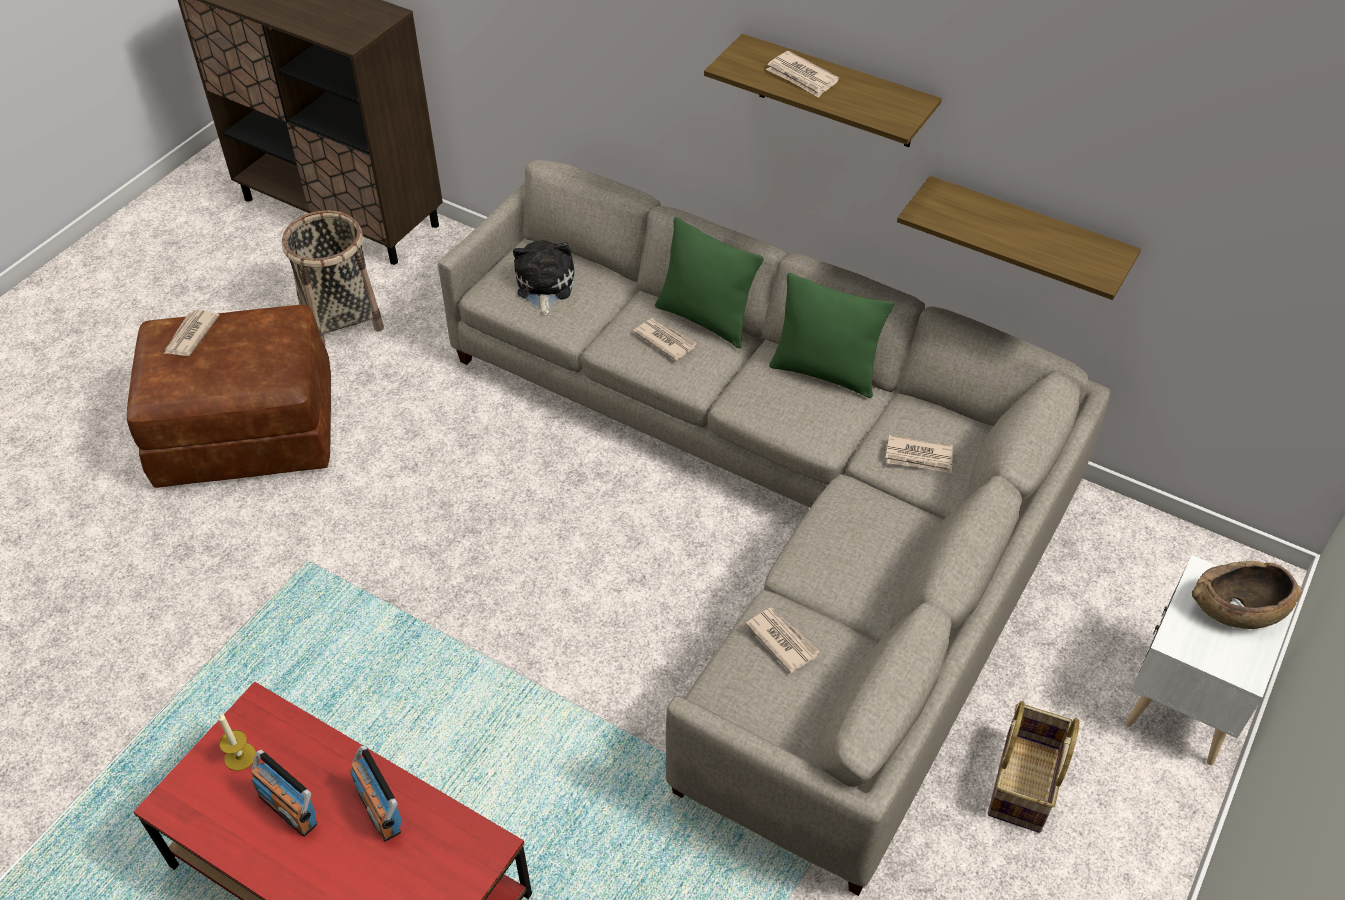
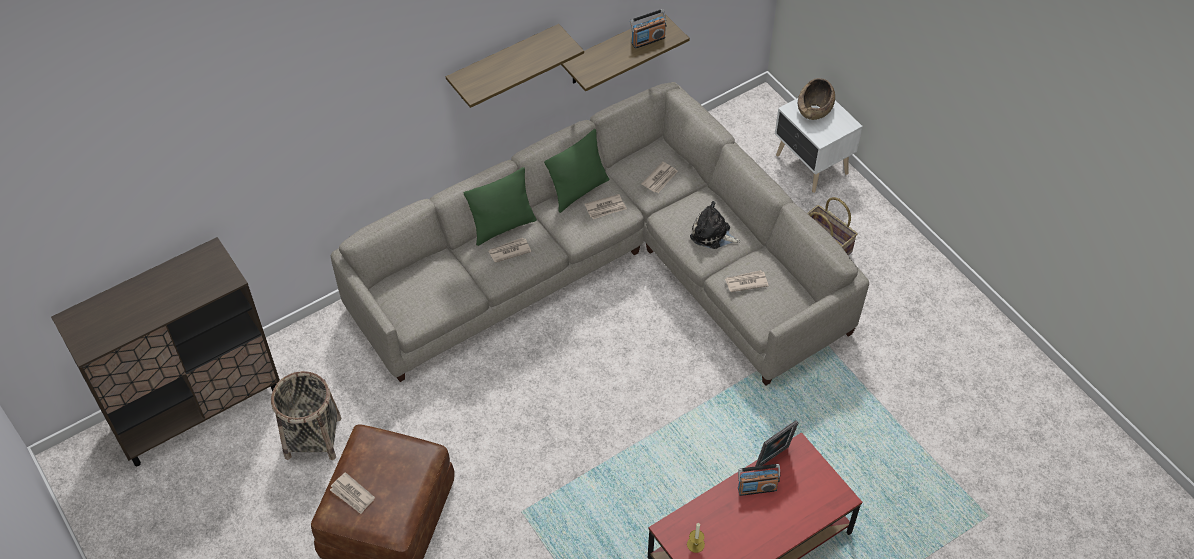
camera: 65 degrees left, 5 degrees up
(288, 809) = (738, 529): radio -> radio (648, 40)
(450, 814) = (774, 458): none -> picture frame
(544, 286) = (424, 293): plush toy -> plush toy (712, 234)
(801, 77) = (504, 68): newspaper -> newspaper (606, 208)

